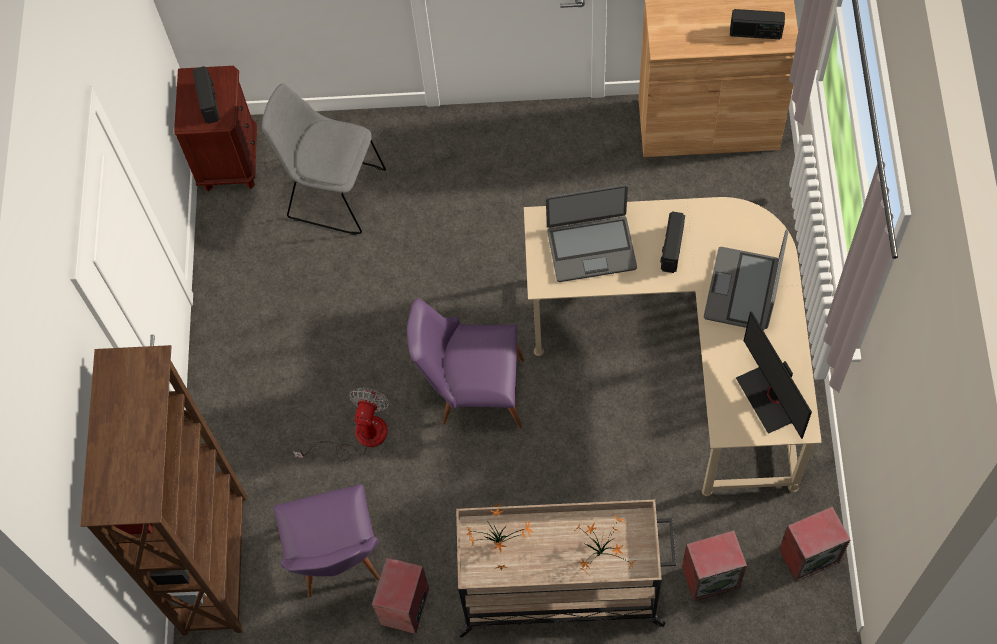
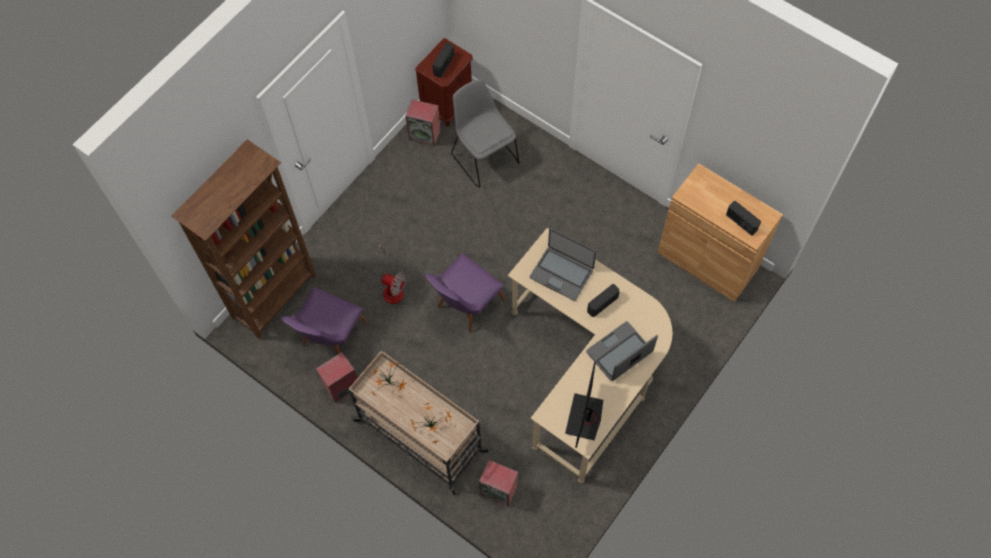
camera: 35 degrees right, 0 degrees up
(359, 436) = (391, 287): fan -> fan turned 60 degrees clockwise
(472, 390) = (465, 306): purple chair -> purple chair turned 90 degrees counterclockwise
(809, 555) = (558, 519): speaker -> speaker (425, 134)

